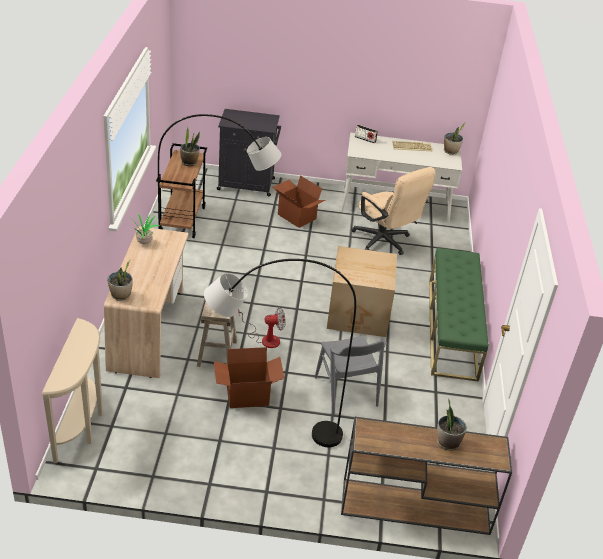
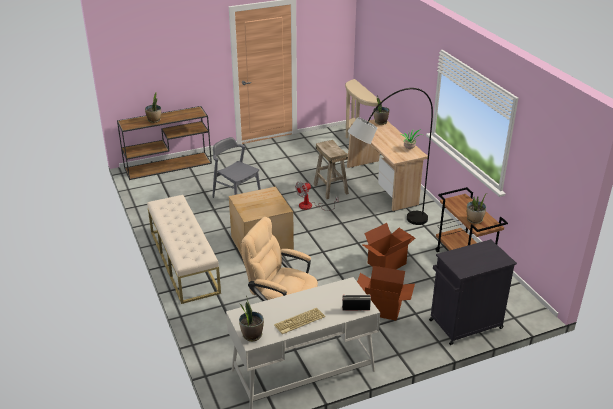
camera: 155 degrees right, 5 degrees down
(247, 396) = (292, 177): cardboard box -> cardboard box (386, 263)
(268, 432) = (266, 167): grey floor lamp -> none
(452, 328) = (184, 261): green bench -> beige bench

